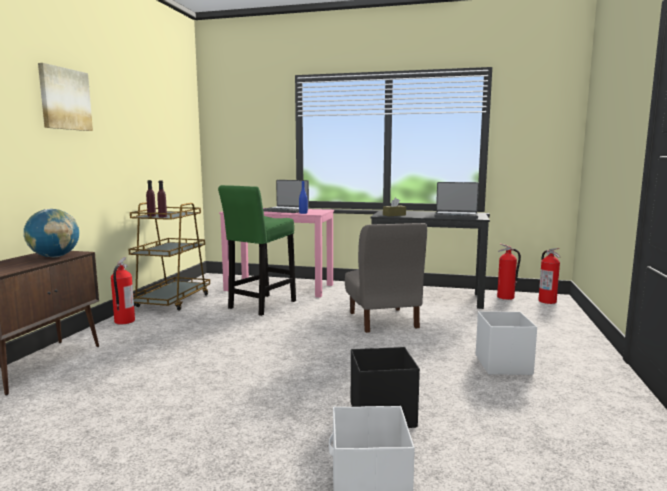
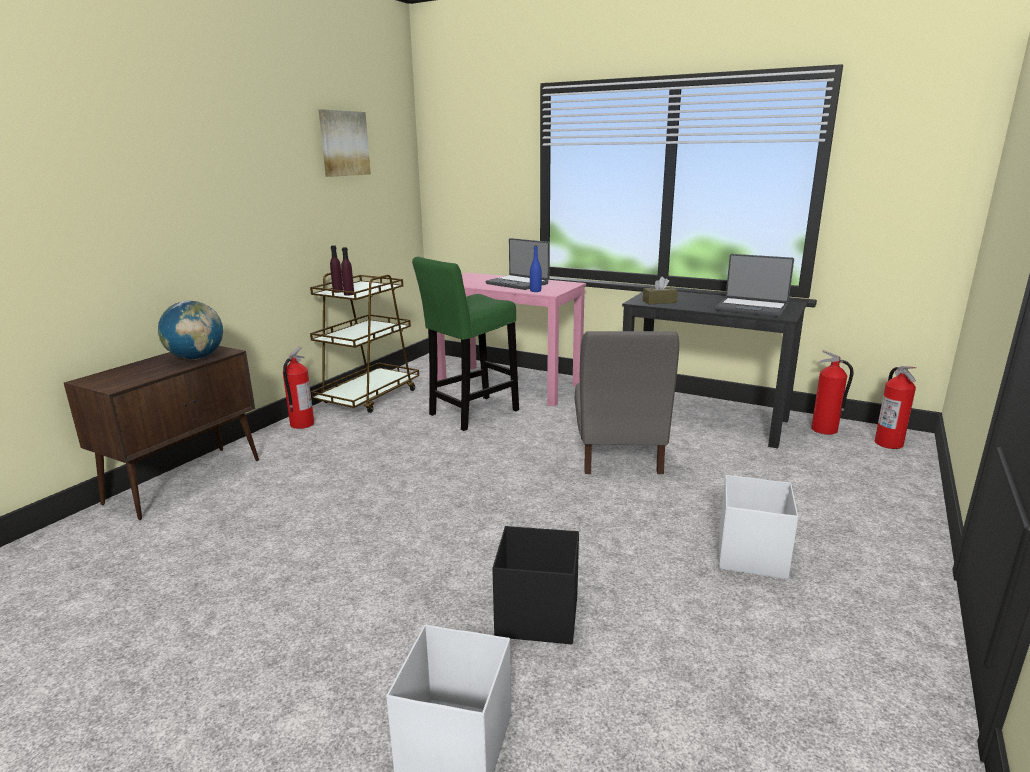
camera: 15 degrees right, 10 degrees up
(64, 99) = (211, 151): picture -> picture (343, 143)

